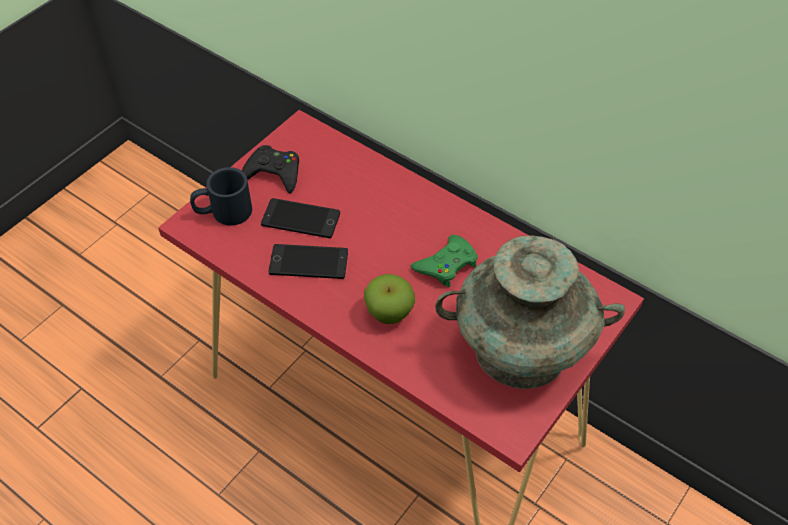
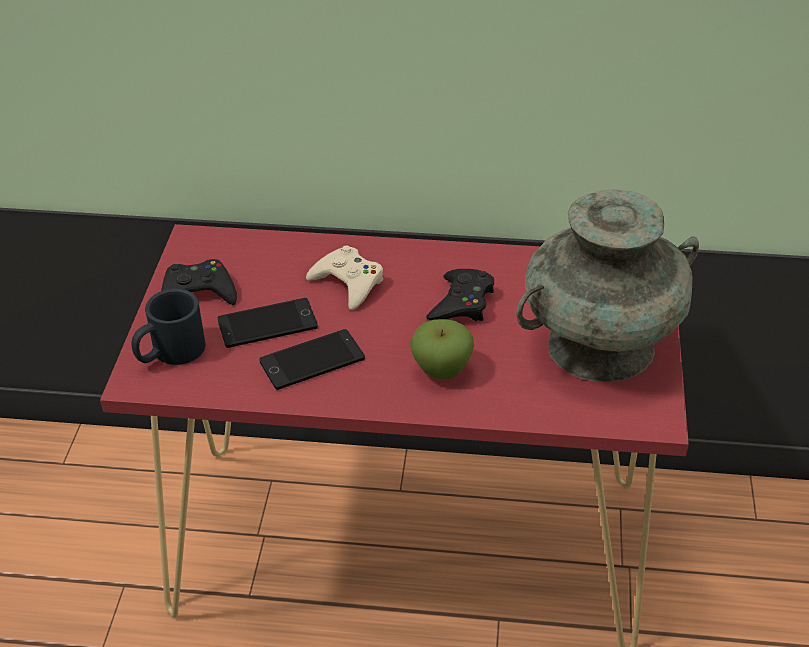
camera: 30 degrees left, 10 degrees down
(379, 211) = (348, 283): none -> beige game controller
(446, 265) = (462, 302): green game controller -> black game controller

